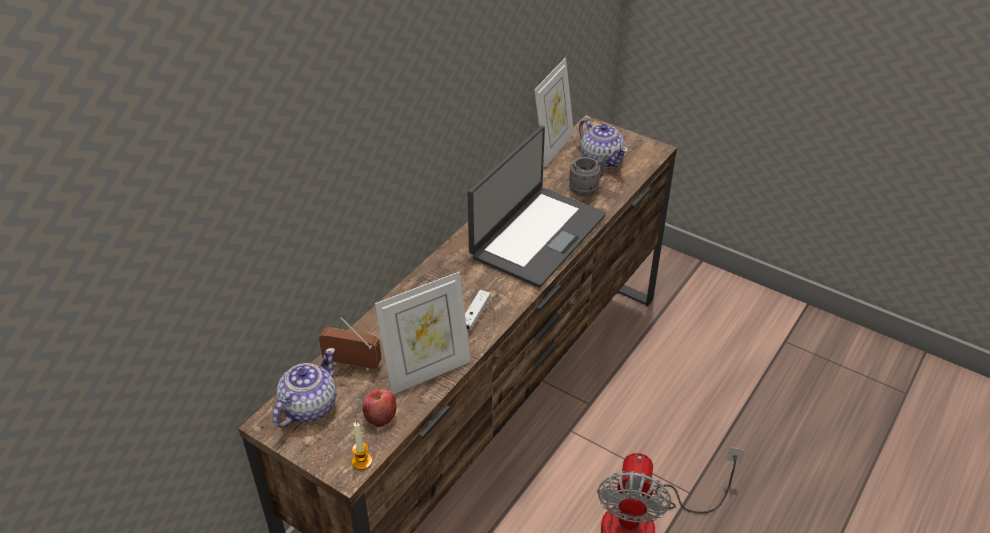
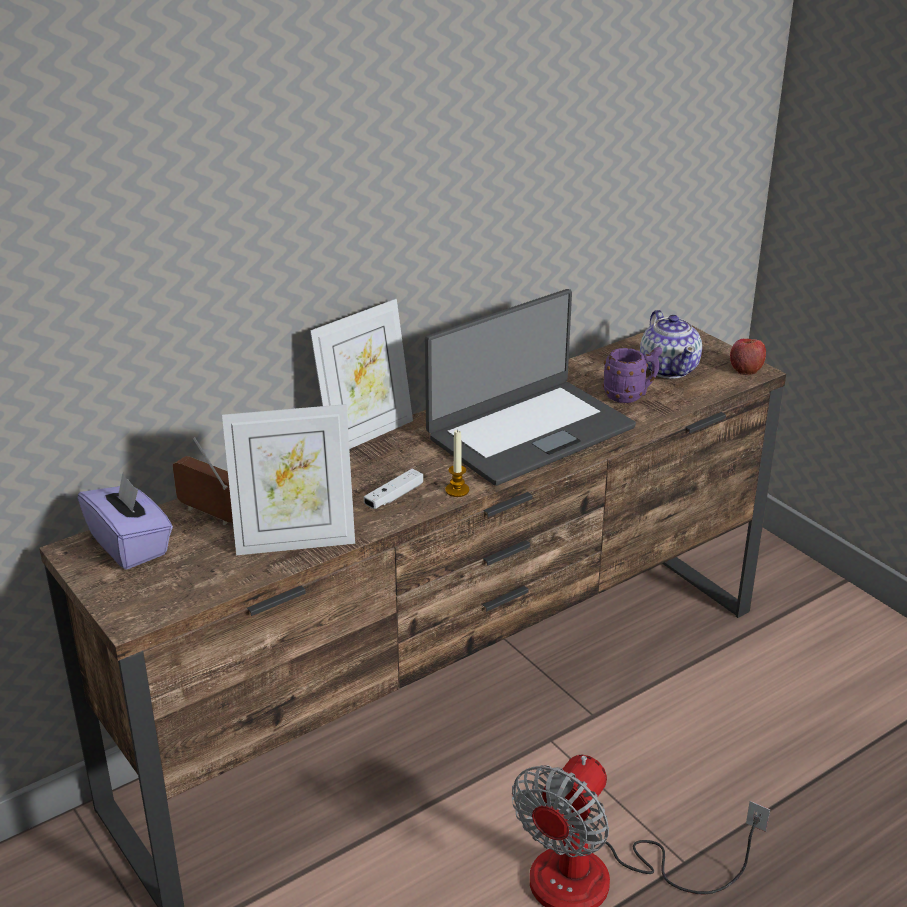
camera: 20 degrees right, 10 degrees down
(308, 407) = (130, 545): teapot -> purple tissue box
(362, 461) = (154, 613): candle -> candle (457, 490)
(380, 416) = (207, 573): apple -> apple (745, 368)
(553, 148) = (612, 345): picture frame -> picture frame (366, 434)
(588, 188) = (630, 395): grey mug -> purple mug

